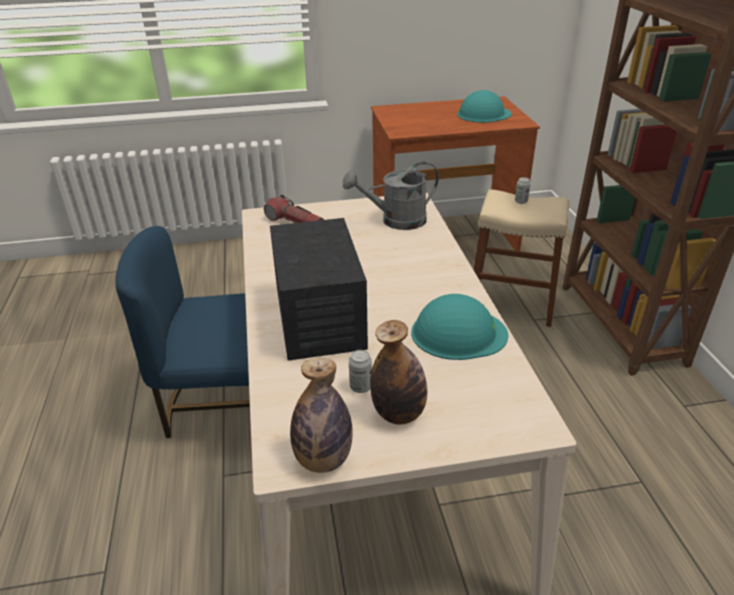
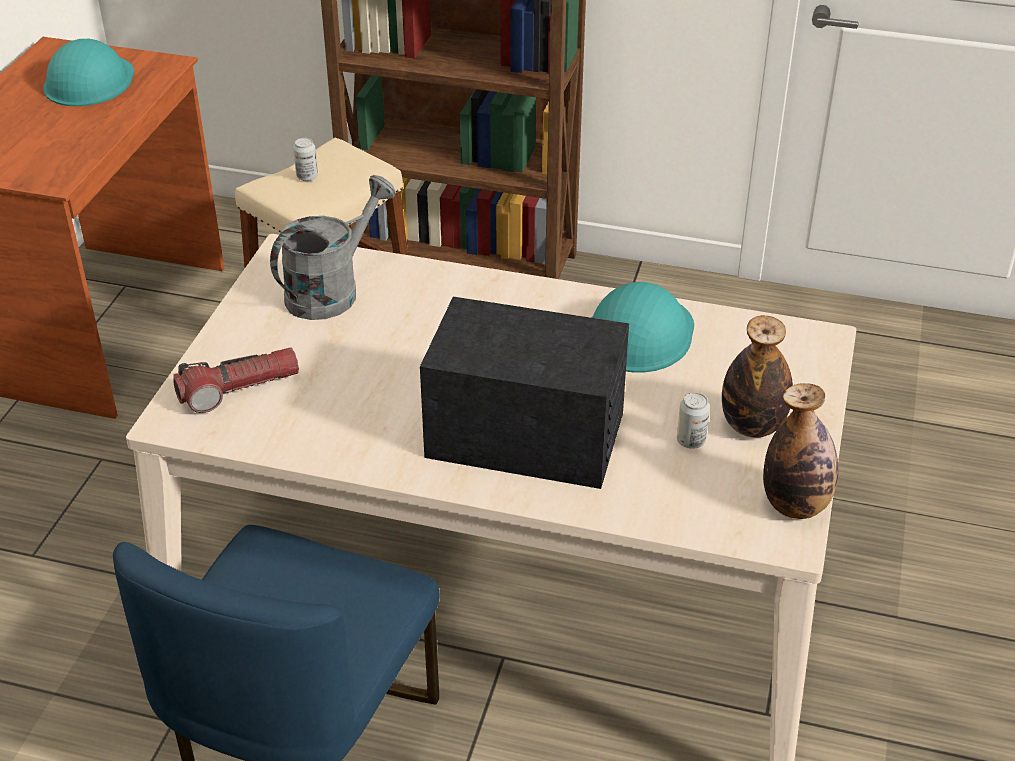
camera: 65 degrees left, 5 degrees up
(396, 221) = (331, 290): grey watering can -> grey watering can turned 150 degrees counterclockwise

